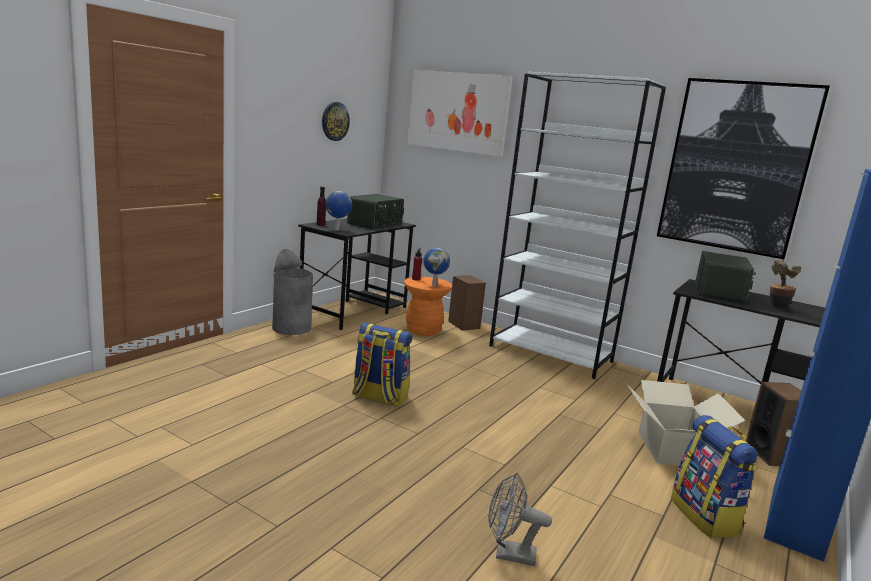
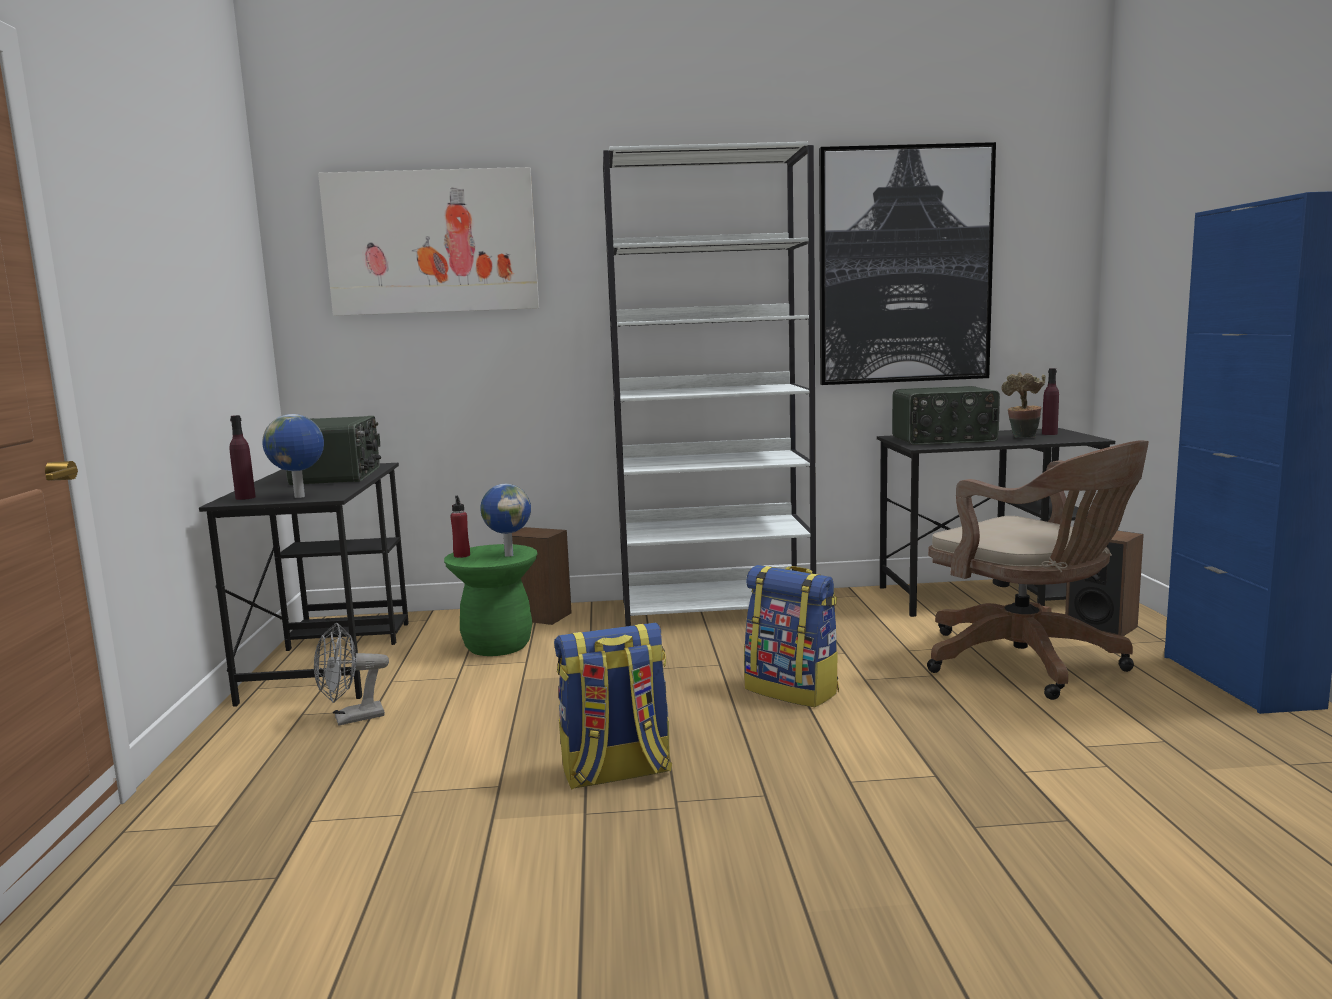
camera: 35 degrees left, 5 degrees down
(292, 328) = (260, 732): grey trash can -> none
(335, 121) = (206, 280): wall clock -> none
(423, 330) = (497, 646): orange stool -> green stool
(508, 554) = (1161, 890): grey fan -> grey fan (351, 719)
(671, 449) = (1030, 664): cardboard box -> brown office chair
(706, 516) = (1189, 719): backpack -> backpack (793, 691)
(720, 293) = (944, 439): radio -> radio turned 105 degrees clockwise
(809, 311) = (1049, 434): none -> purple bottle

